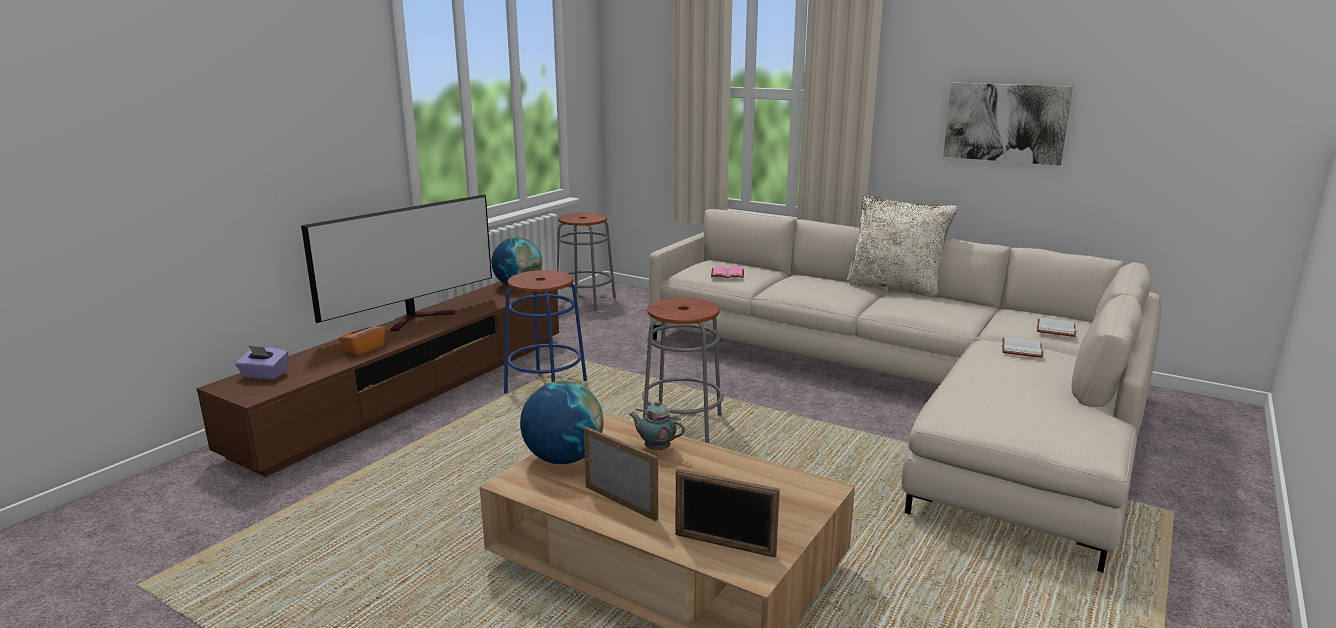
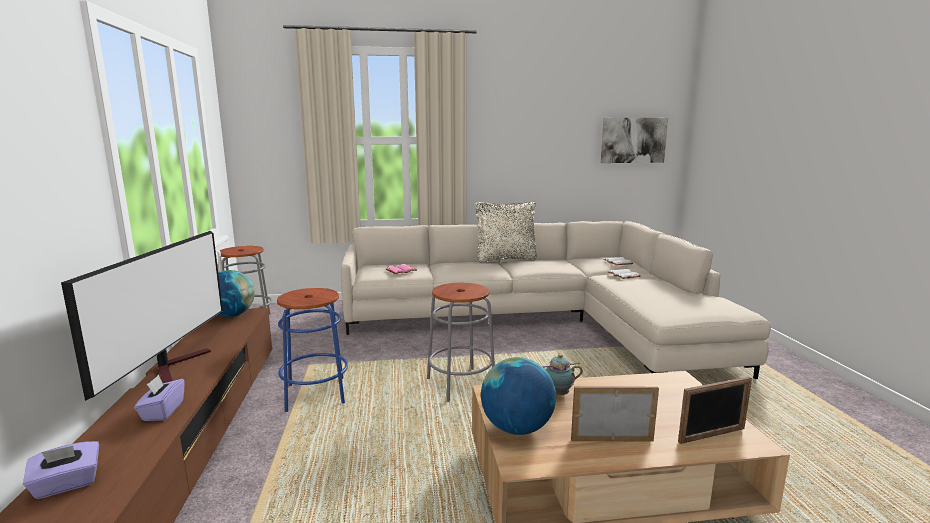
camera: 40 degrees left, 5 degrees down
(364, 349) = (162, 411): orange tissue box -> purple tissue box
(1005, 122) = (542, 151): picture -> picture (633, 140)

